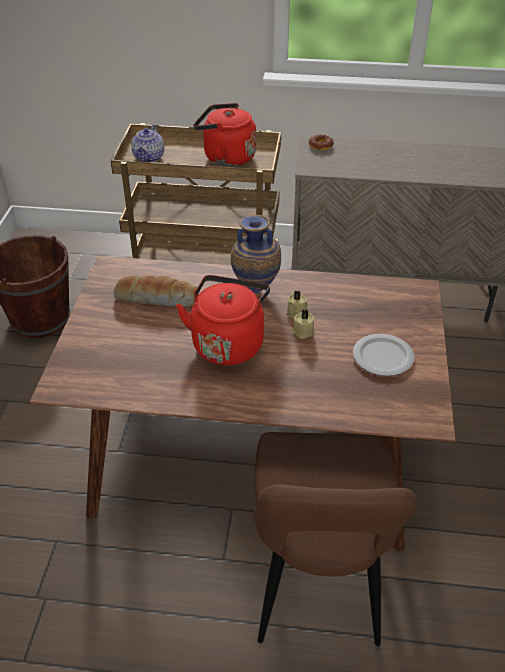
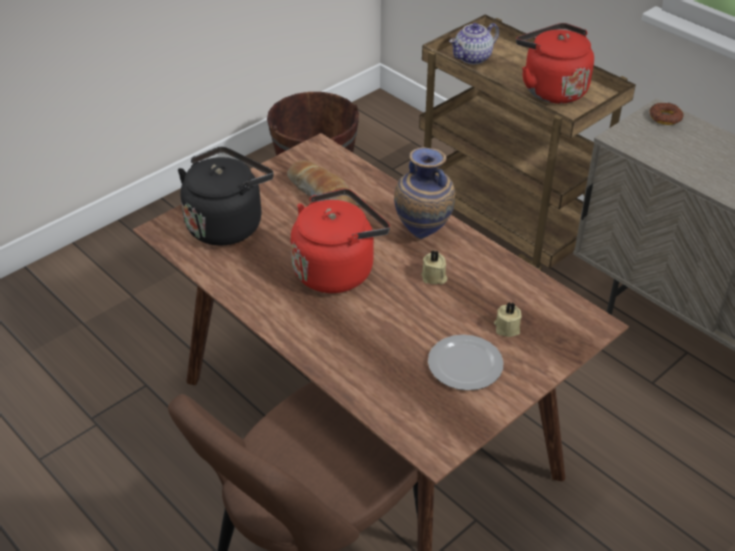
camera: 40 degrees right, 0 degrees up
(106, 355) = (227, 224): none -> black kettle
(302, 332) = (417, 297): beige candle -> beige candle (506, 328)

